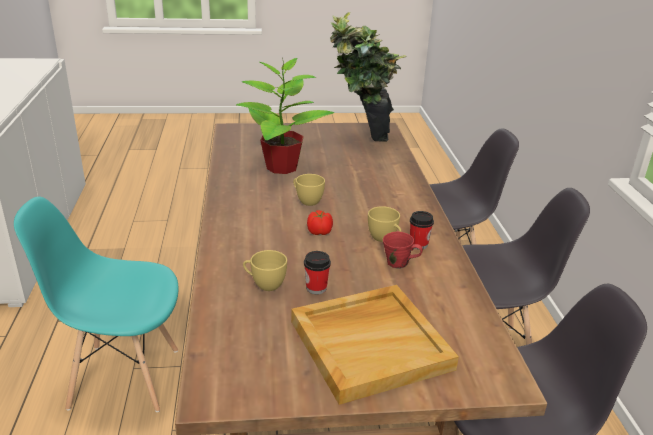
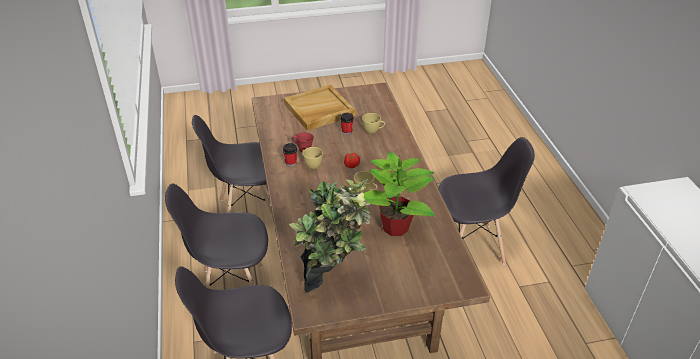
camera: 175 degrees right, 10 degrees up
(123, 377) = (471, 246): turquoise chair -> grey chair

